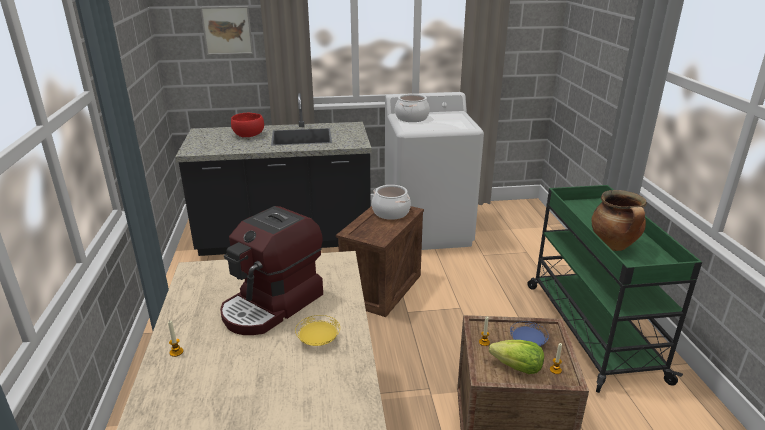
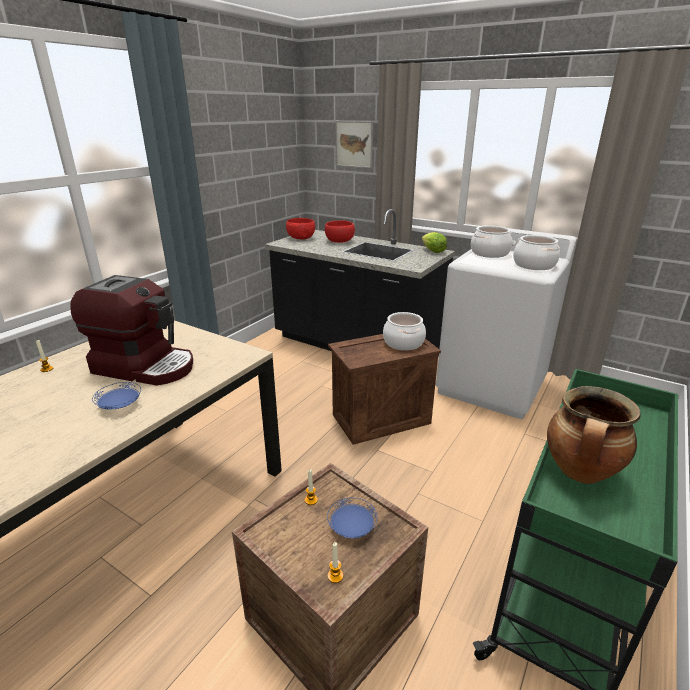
camera: 40 degrees right, 0 degrees up
(201, 141) = (300, 238): none -> red bowl
(273, 305) = (145, 366): coffee machine -> coffee machine turned 150 degrees counterclockwise
(318, 340) = (120, 406): yellow plate -> blue plate
(455, 121) = (534, 265): none -> cooking pot
(517, 368) = (301, 546): lettuce -> lettuce (433, 251)

